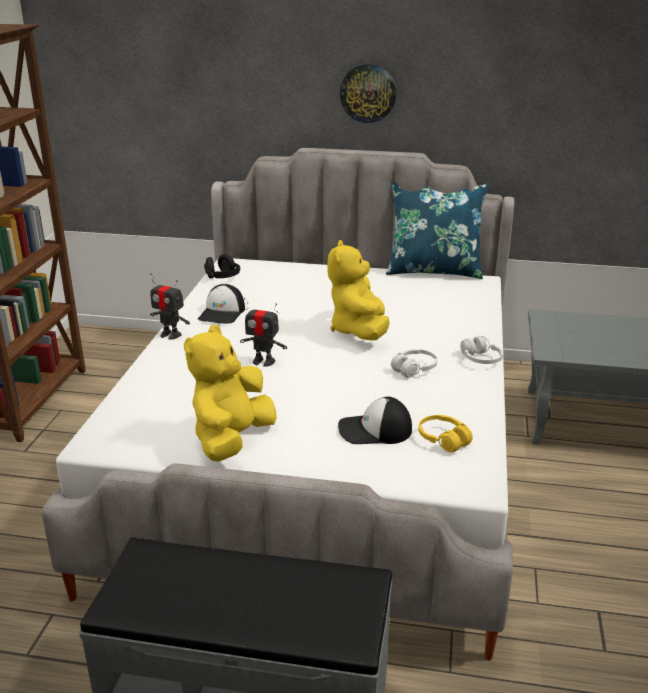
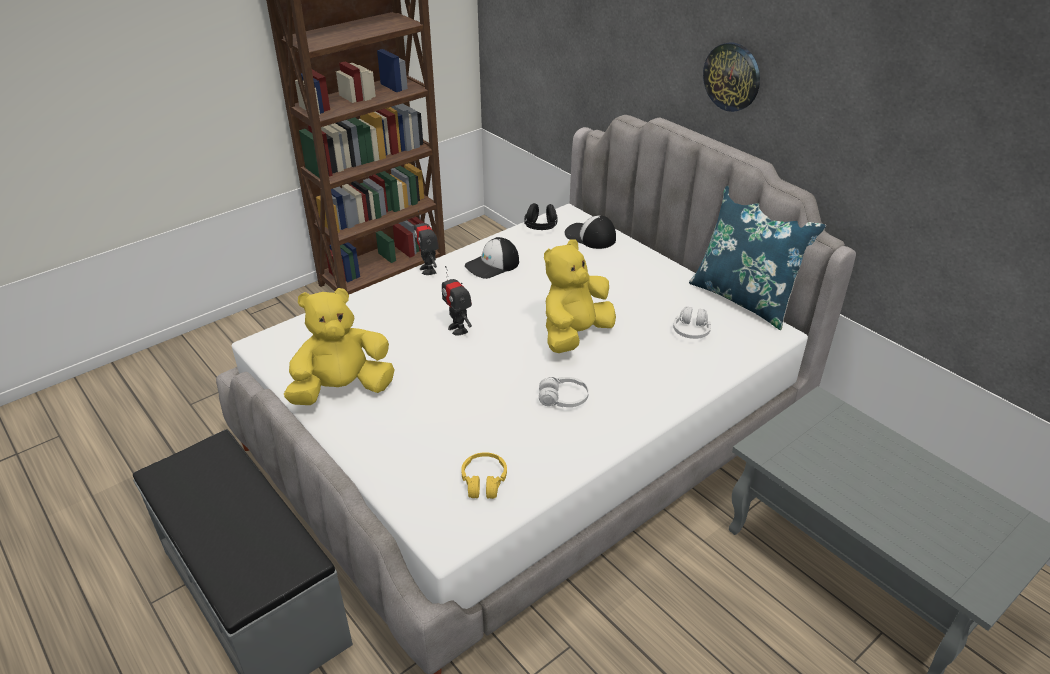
camera: 40 degrees right, 10 degrees up
(374, 430) = (446, 440): cap -> cap (590, 236)
(480, 359) = (637, 420): white headphones -> white headphones (691, 331)

